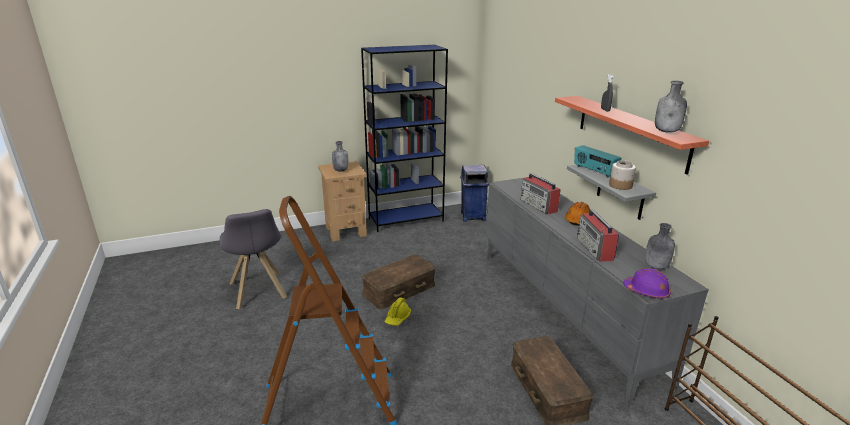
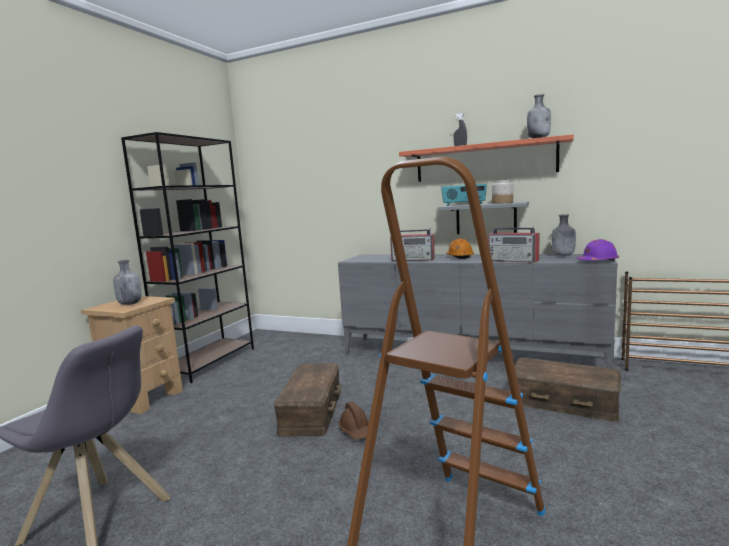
camera: 45 degrees left, 15 degrees down
(397, 318) = (356, 431): yellow hard hat -> brown hard hat
(406, 219) = (209, 362): blue bookcase -> brown bookcase
(472, 216) = (276, 336): blue trash can -> none

